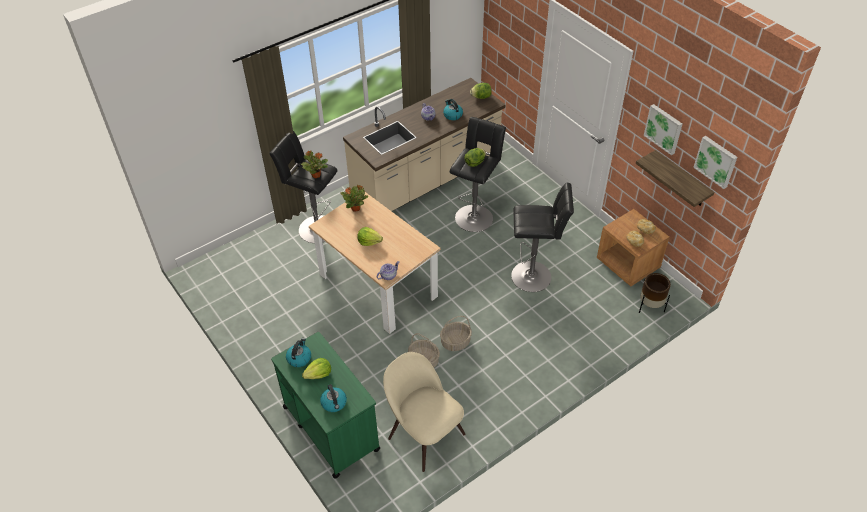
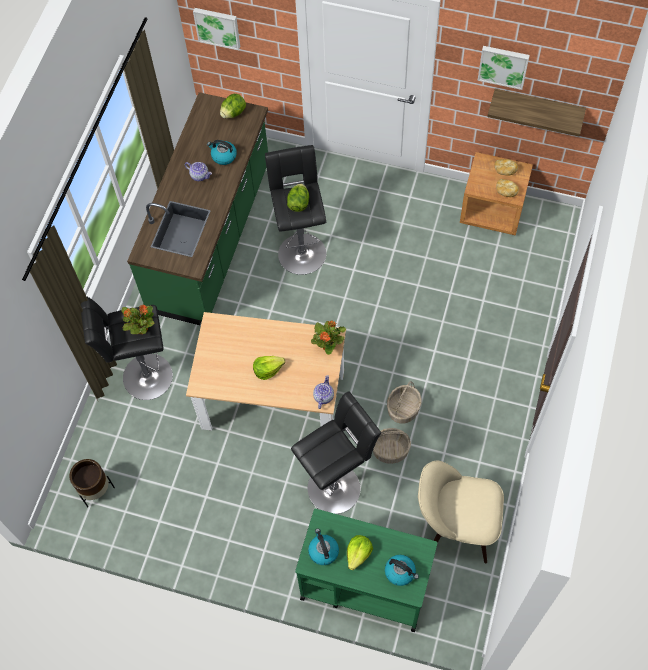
camera: 35 degrees left, 15 degrees up
(356, 208) = (217, 339): potted plant -> potted plant (328, 345)
(426, 180) = (212, 238): beige counter -> green counter
(534, 276) = (417, 283): black stool -> black stool (337, 485)
(650, 307) = (547, 245): brown planter -> brown planter (96, 490)
(716, 161) = (583, 79): picture -> picture (217, 27)

